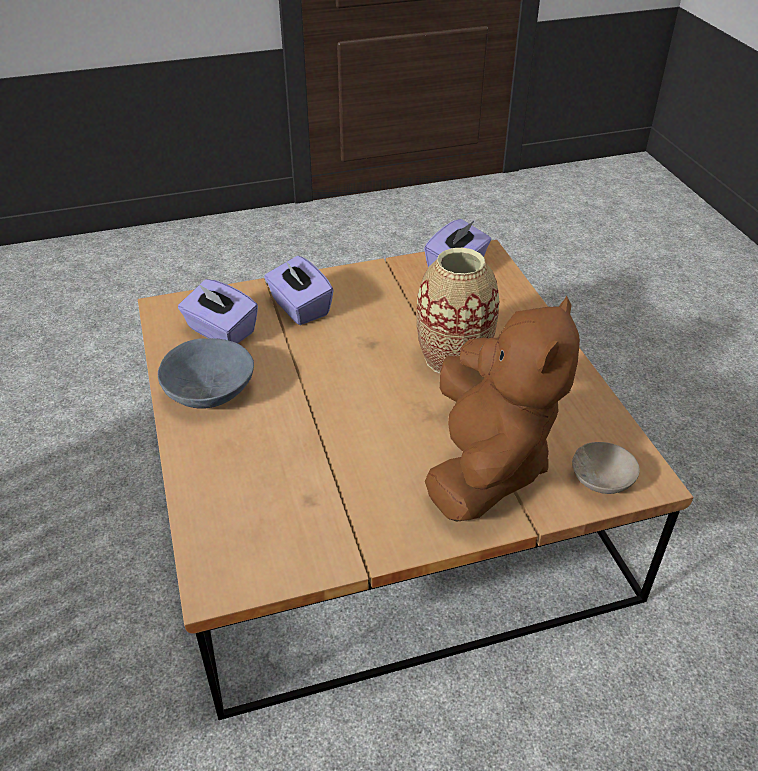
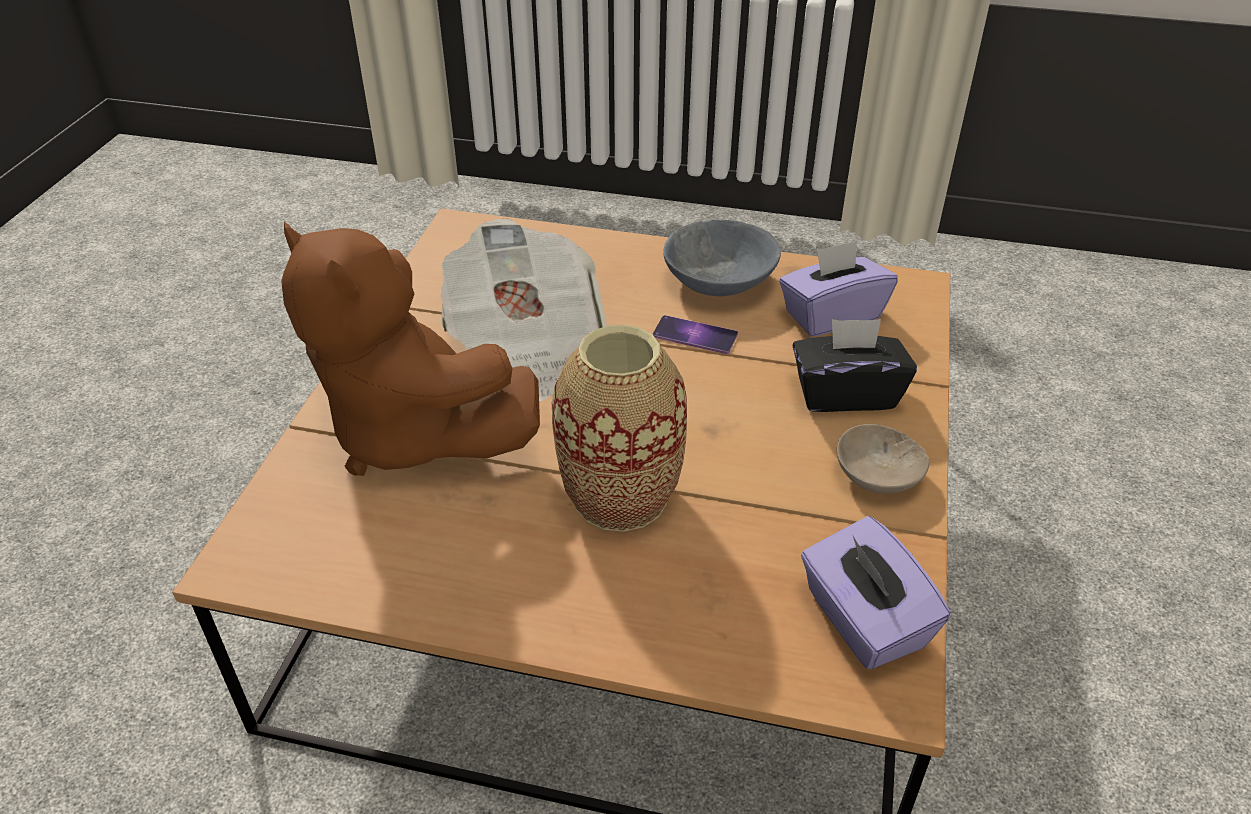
camera: 120 degrees right, 0 degrees up
(284, 380) = (695, 335): none -> phone
(299, 307) = (845, 393): purple tissue box -> black tissue box
(357, 452) = (528, 347): none -> newspaper
(603, 480) = (285, 520): beige bowl -> beige bowl (874, 476)

